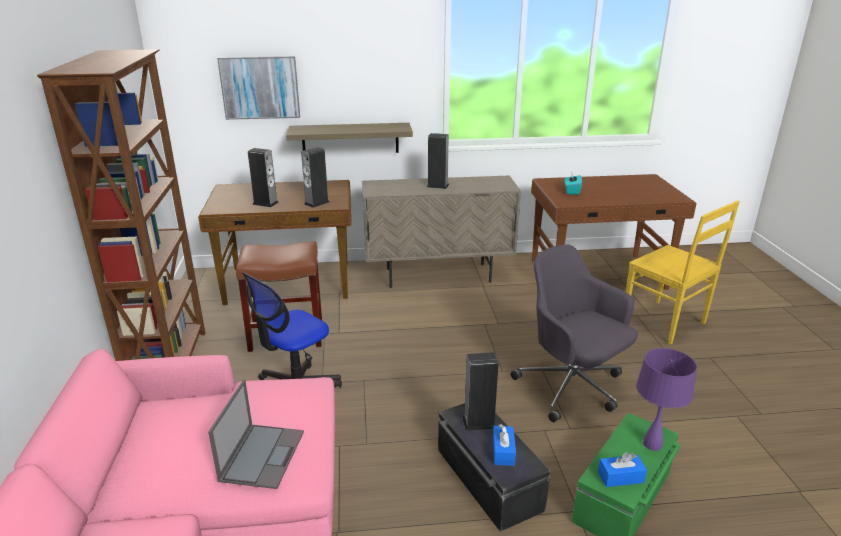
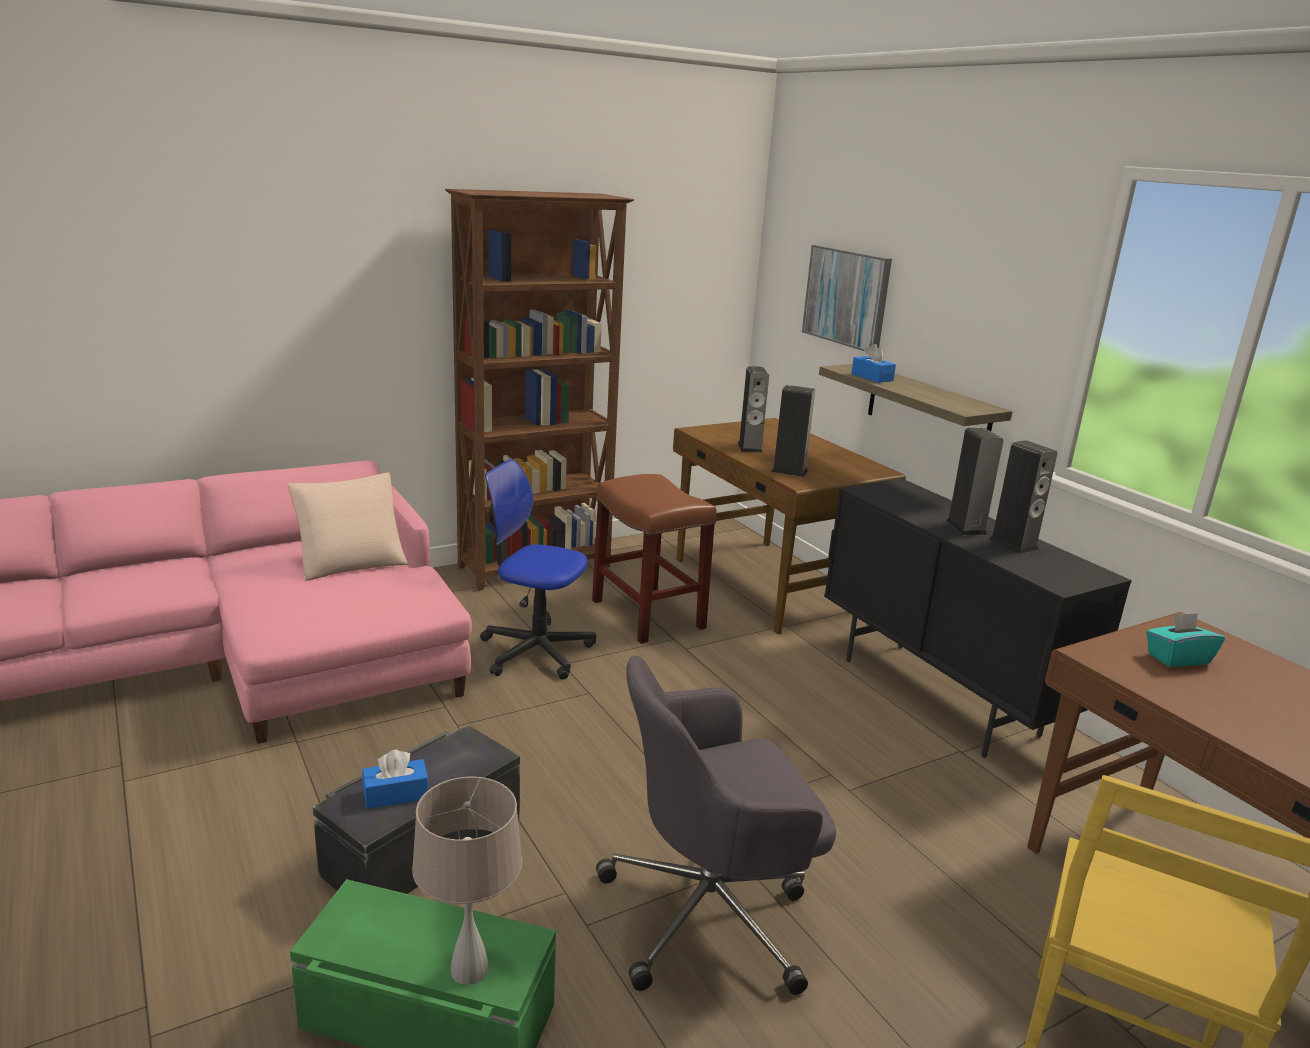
camera: 65 degrees right, 5 degrees down
(205, 417) = (351, 561): none -> beige pillow
(262, 455) = (295, 602): laptop -> none
(438, 275) = (938, 697): beige cabinet -> black cabinet
(479, 422) = (456, 762): speaker -> speaker (1013, 544)
(571, 387) = (711, 914): grey office chair -> grey office chair turned 135 degrees counterclockwise
(620, 477) = (365, 929): blue tissue box -> blue tissue box (872, 377)
(653, 444) = (469, 970): purple table lamp -> beige table lamp

